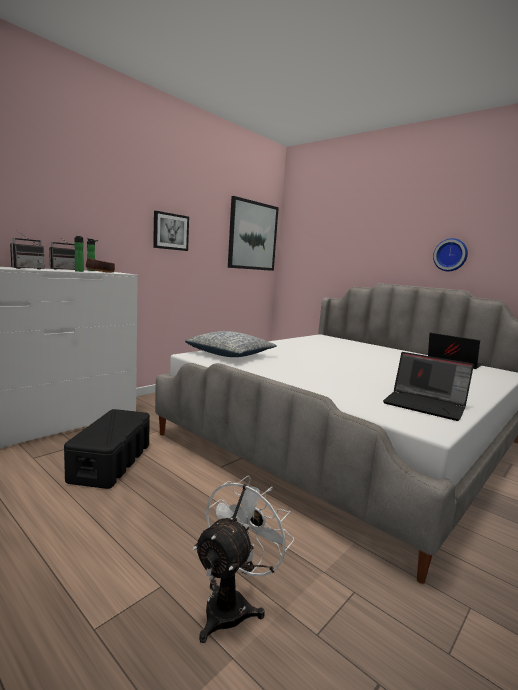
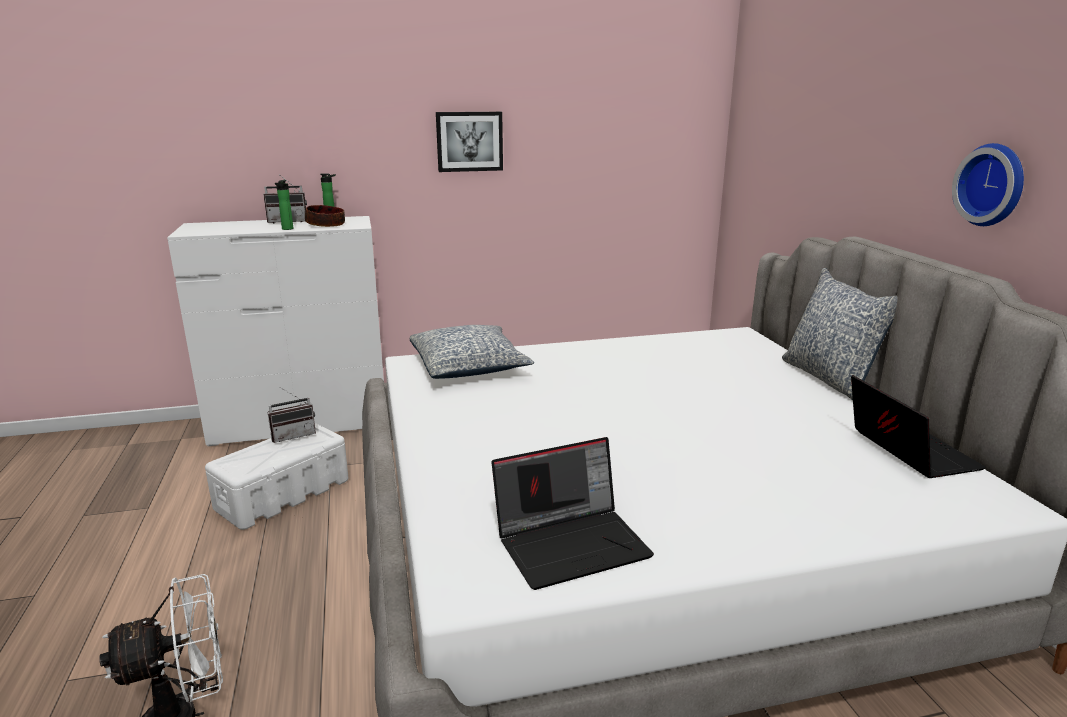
camera: 35 degrees right, 10 degrees up
(26, 268) = (227, 228): radio -> radio (293, 435)
(111, 462) = (284, 494): black storage box -> white storage box
(253, 236) = (654, 124): picture -> none
(384, 346) = (830, 378): none -> pillow
(426, 405) = (572, 543): laptop -> laptop turned 90 degrees counterclockwise

